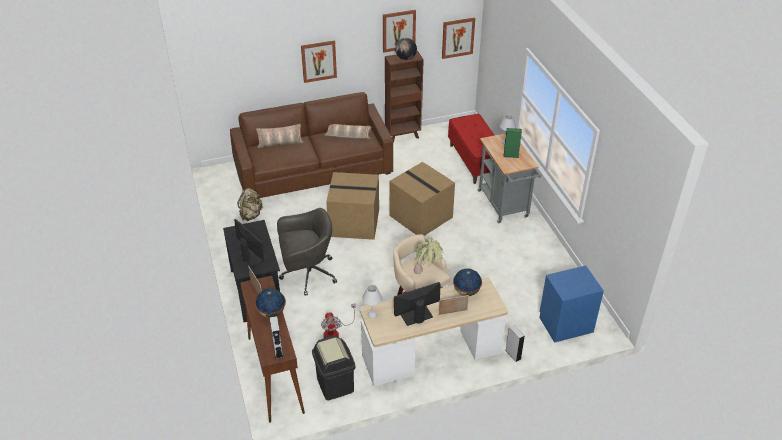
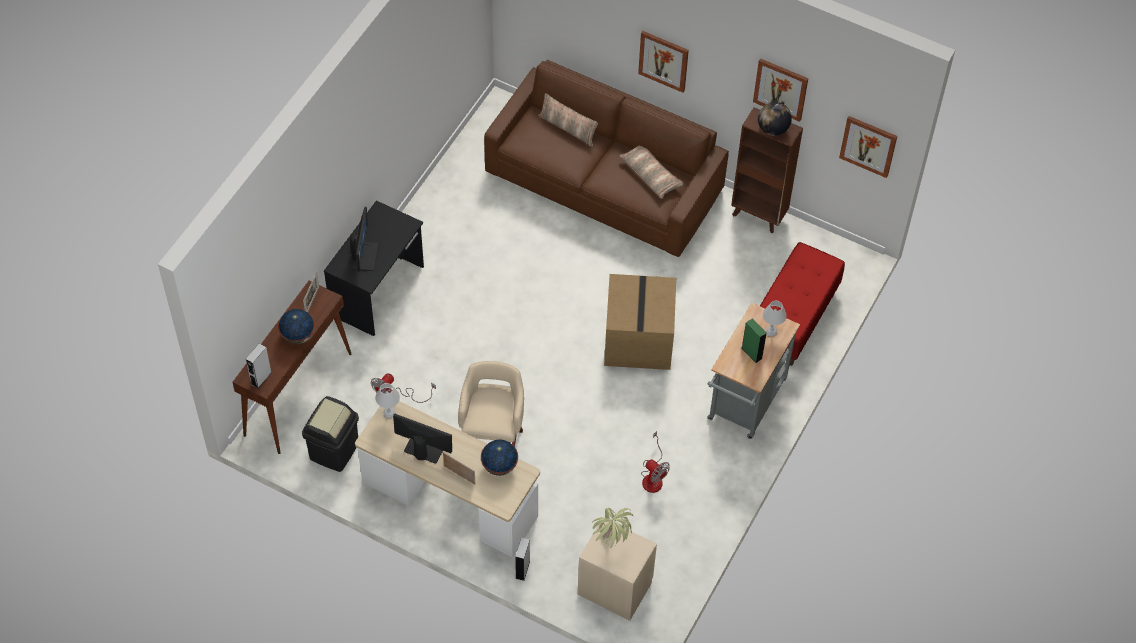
camera: 45 degrees right, 15 degrees up
(251, 215) = (473, 192): beige backpack -> none
(307, 274) = (444, 312): grey office chair -> none
(355, 222) = (563, 289): cardboard box -> none
(427, 275) = (490, 417): potted plant -> potted plant (611, 546)
(510, 264) = (653, 476): none -> fan
(565, 324) = (615, 587): blue nightstand -> beige nightstand

